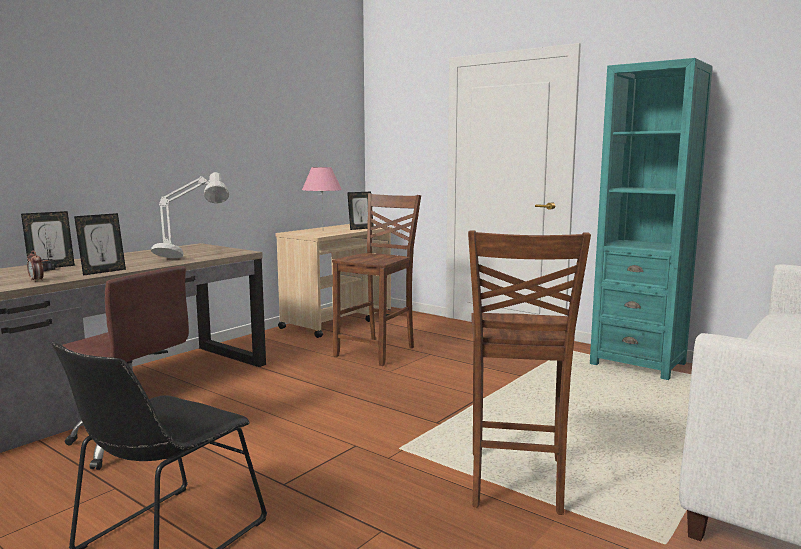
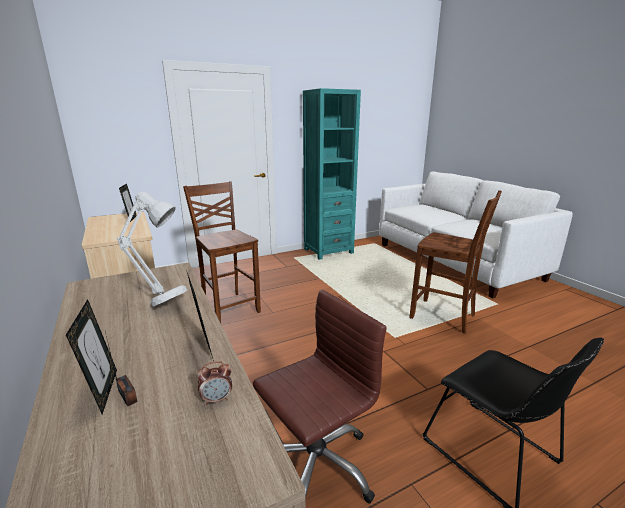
camera: 65 degrees left, 10 degrees up
(322, 230) = (112, 229): pink table lamp -> none

